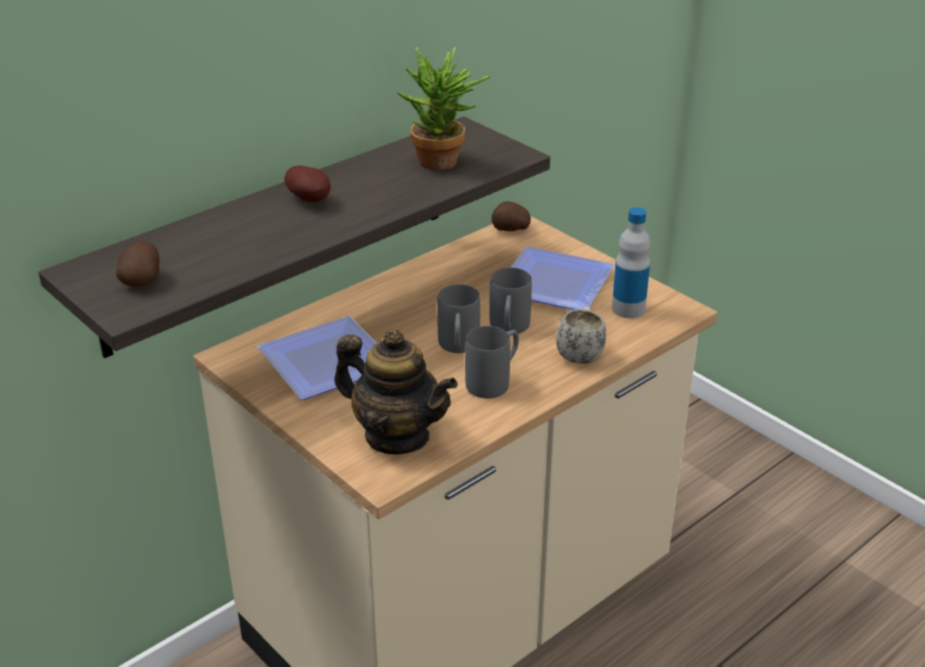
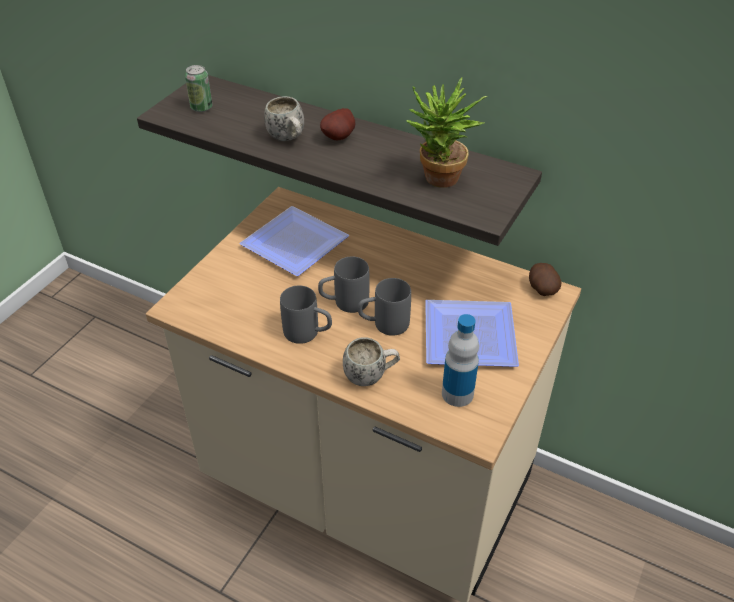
camera: 70 degrees right, 10 degrees up
(143, 280) = (201, 107): potato -> can
(284, 231) = (289, 139): none -> white mug
(397, 436) = (222, 301): teapot -> none

